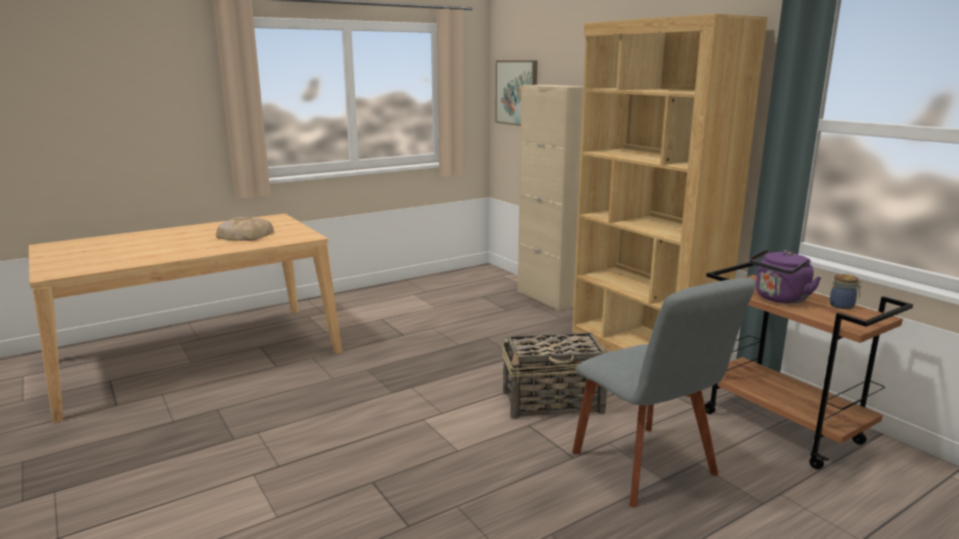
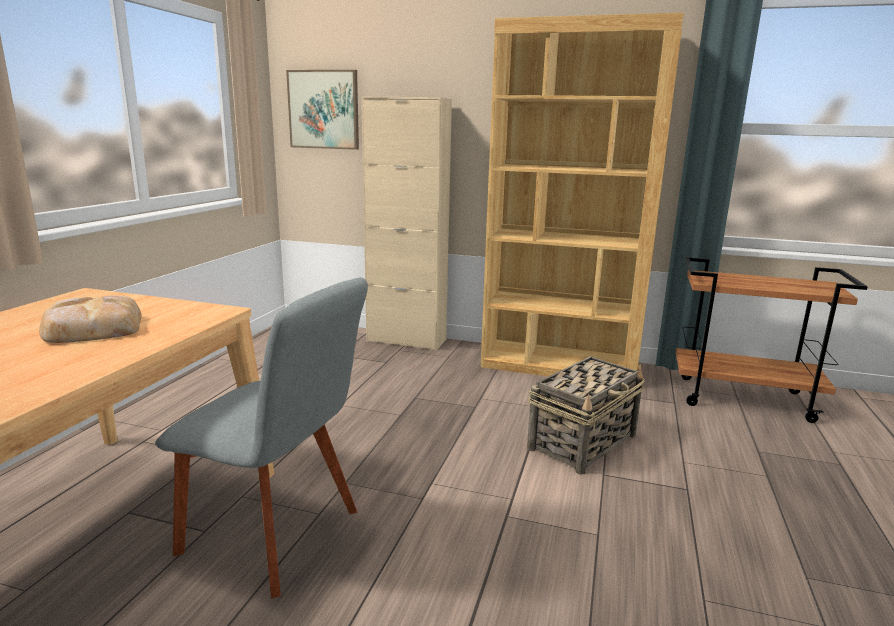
camera: 40 degrees left, 0 degrees up
(648, 467) = (743, 471): grey chair -> grey chair (277, 535)
(779, 299) = (753, 284): purple kettle -> none
(842, 306) = (792, 281): jar -> none

